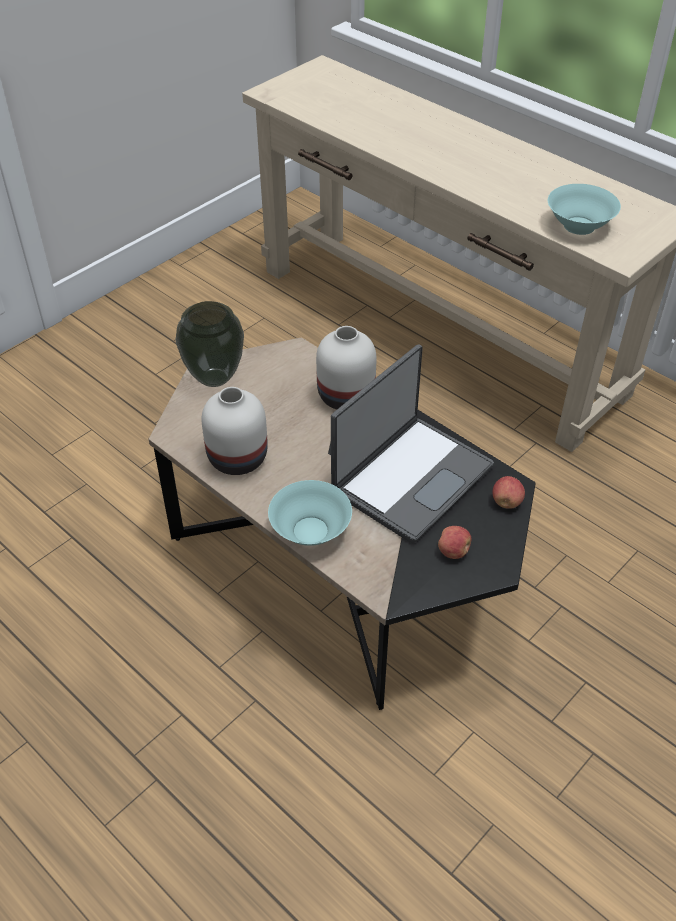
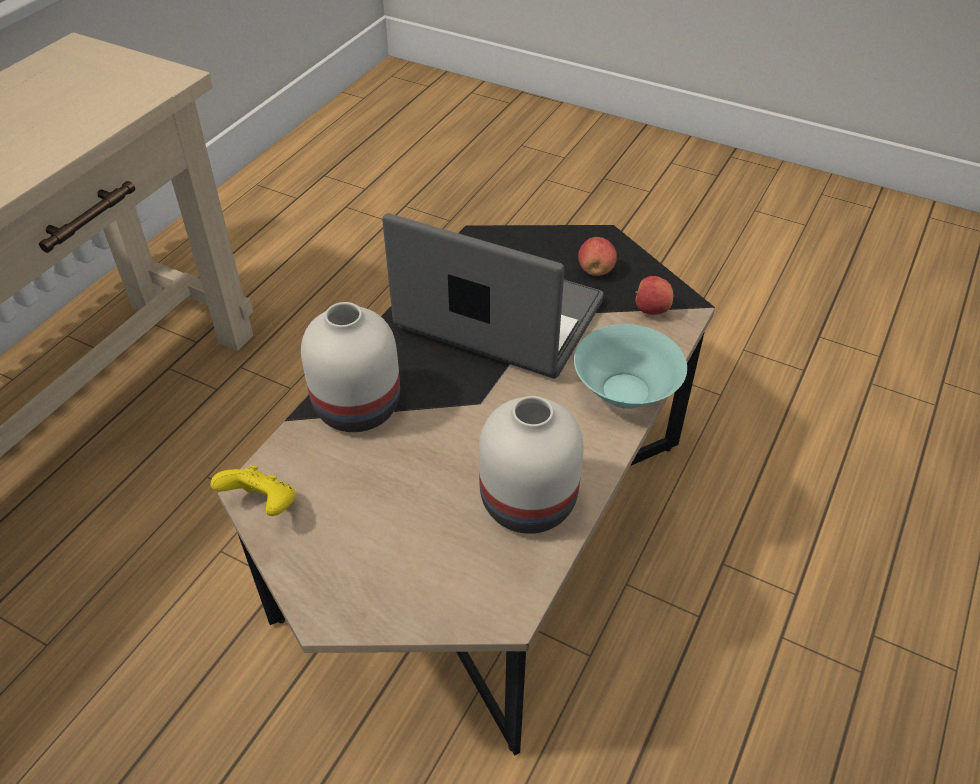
camera: 105 degrees left, 0 degrees up
(215, 379) = (351, 588): vase -> none
(284, 352) = (263, 505): none -> yellow game controller
(506, 502) = (505, 241): apple -> apple (651, 309)
(579, 225) = (89, 108): turquoise bowl -> none

